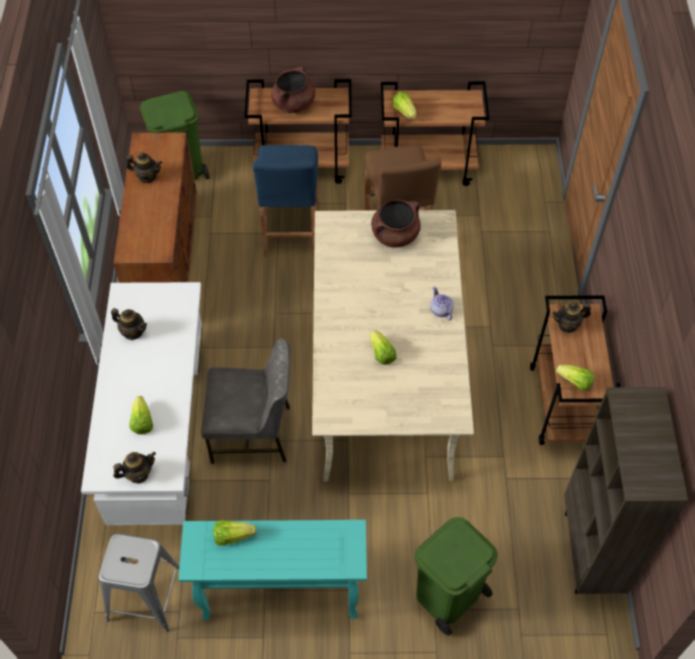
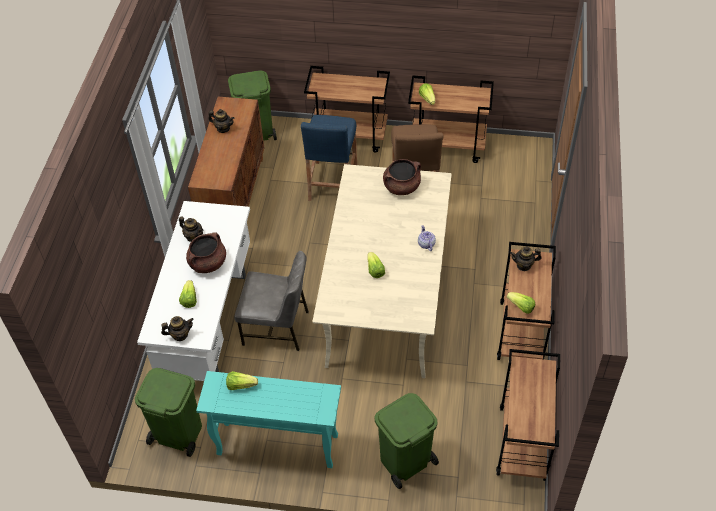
camera: 10 degrees right, 5 degrees down
(146, 595) = (177, 433): grey stool -> green trash can
(293, 104) = (343, 87): brown cooking pot -> brown cooking pot (208, 263)
(591, 553) = (523, 443): brown bookcase -> brown cart

